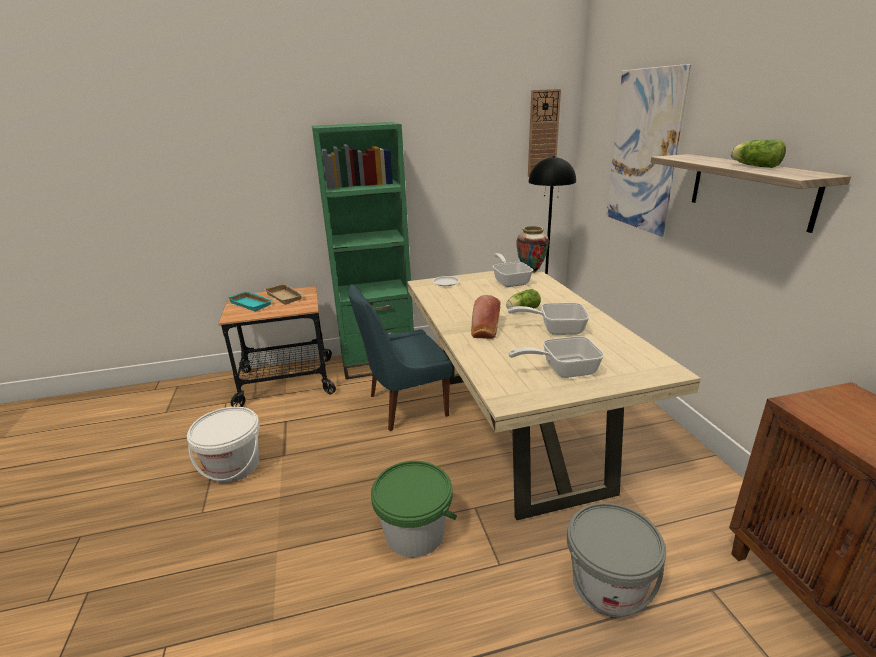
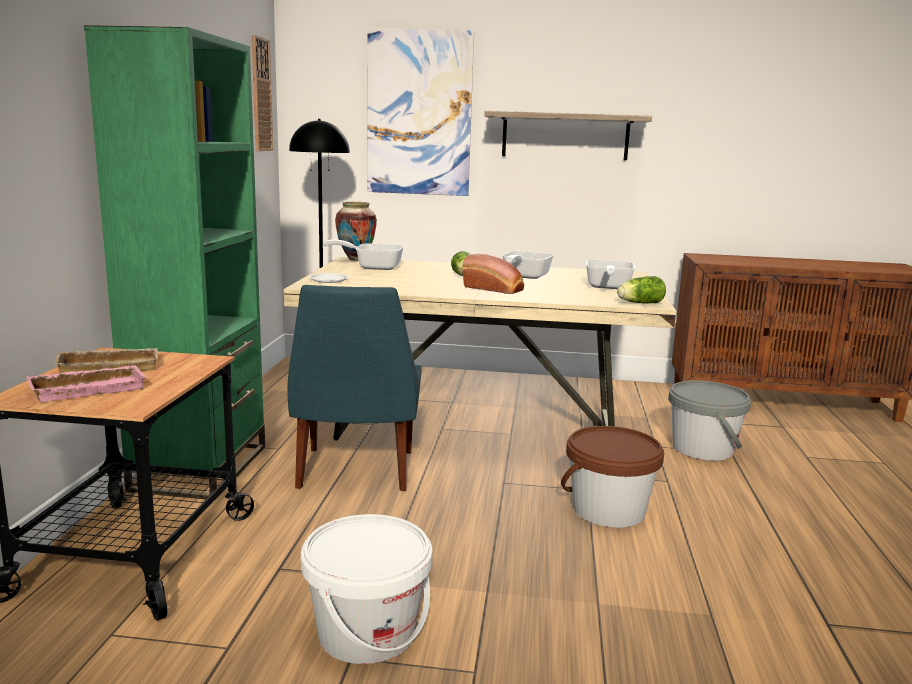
camera: 70 degrees left, 10 degrees down
(252, 304) = (89, 389): turquoise tray -> pink tray
(415, 533) = (608, 510): green bucket -> brown bucket
(754, 166) = (583, 113): lettuce -> lettuce (639, 303)

